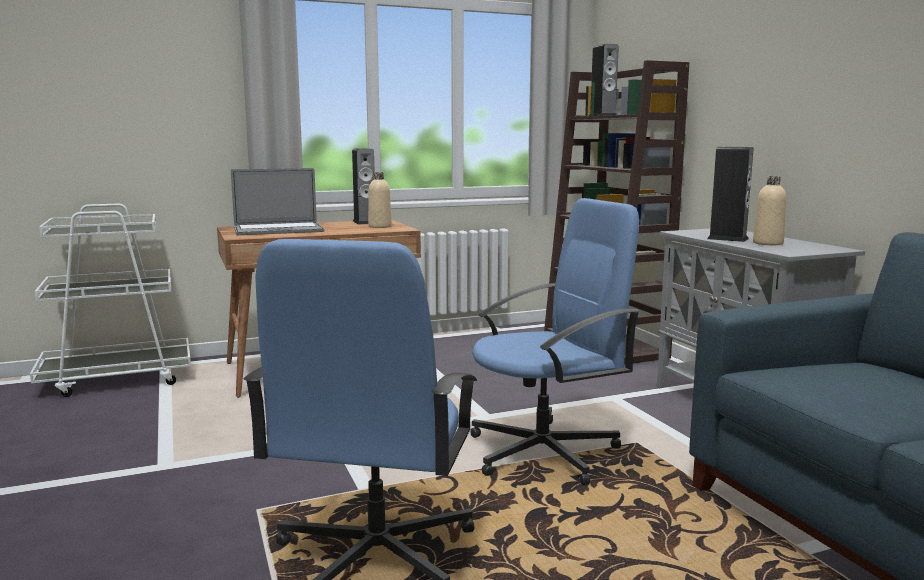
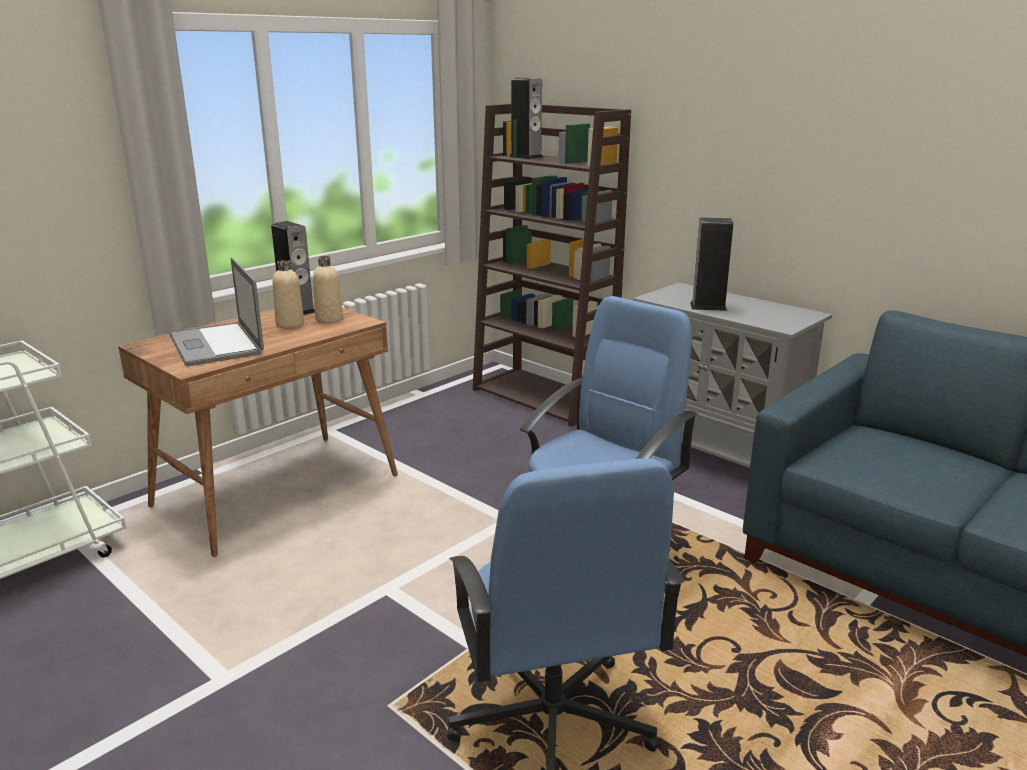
camera: 25 degrees left, 10 degrees up
(278, 230) = (216, 344): laptop -> laptop turned 105 degrees clockwise
(768, 243) = (749, 311): beige bottle -> beige bottle (290, 324)

